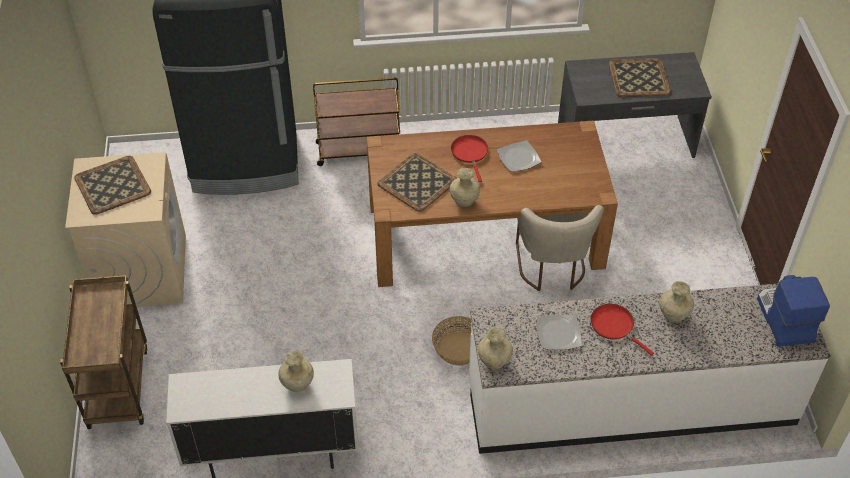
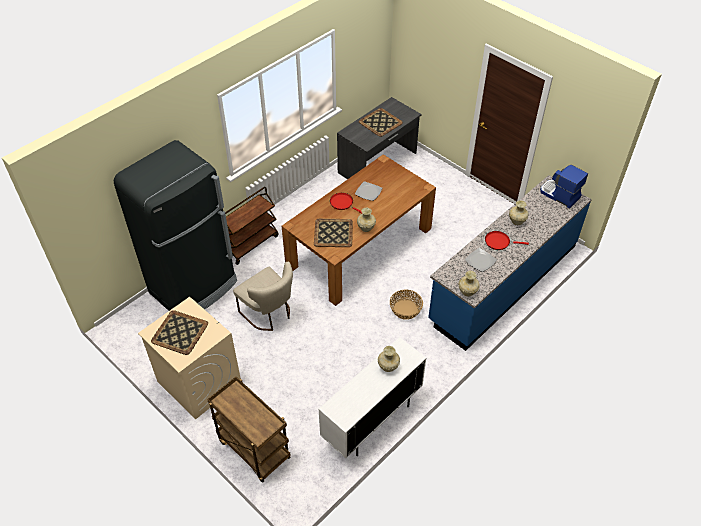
camera: 40 degrees left, 0 degrees up
(551, 268) = (407, 244): beige chair -> beige chair (269, 314)
(630, 402) = (503, 282): white counter -> blue counter

